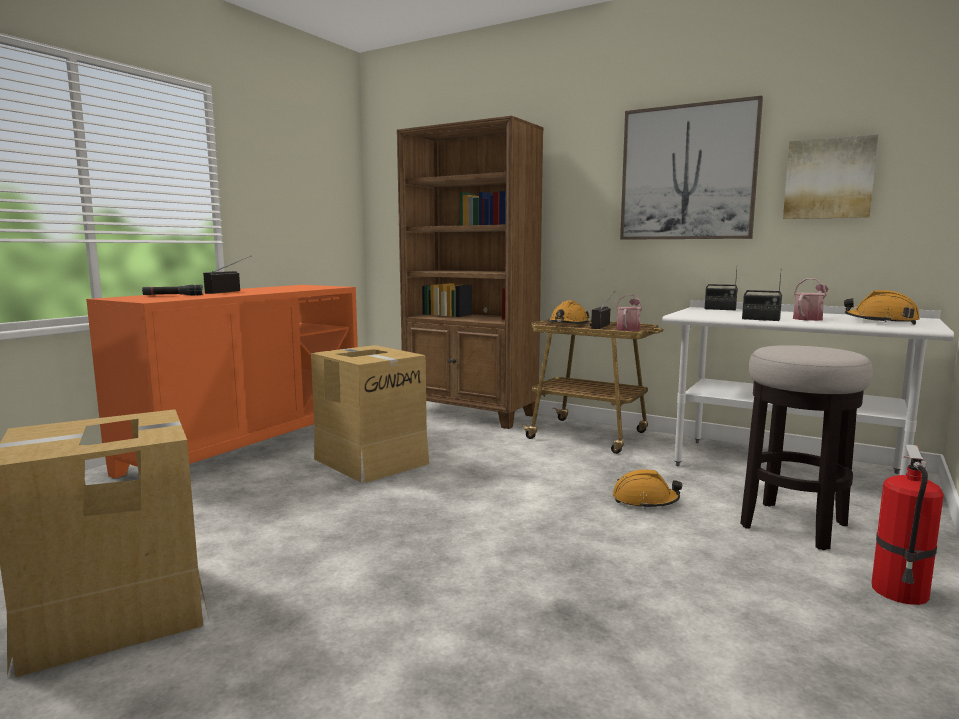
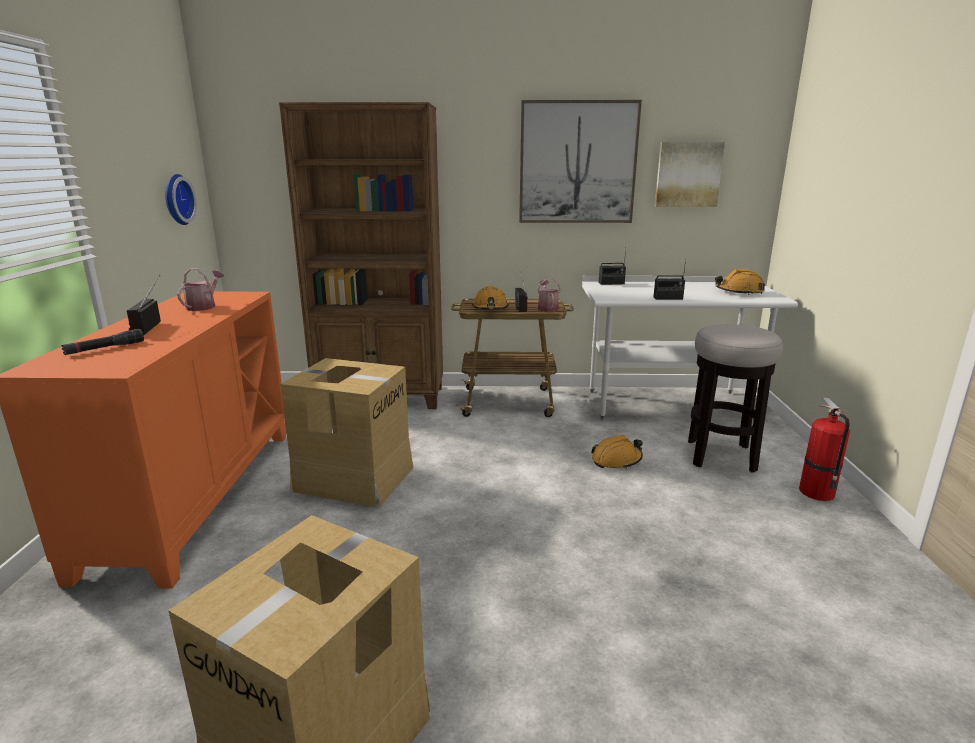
camera: 30 degrees left, 10 degrees up
(324, 216) = (176, 199): none -> wall clock
(809, 318) = (692, 292): watering can -> watering can (203, 306)

